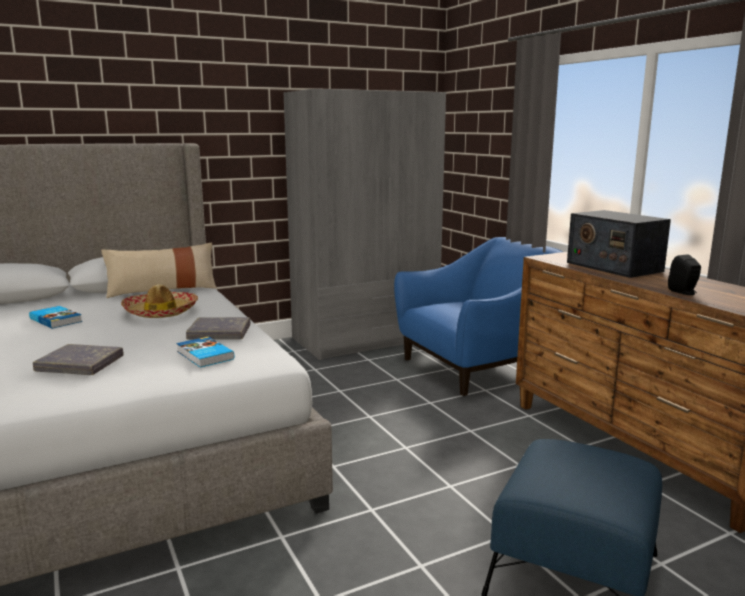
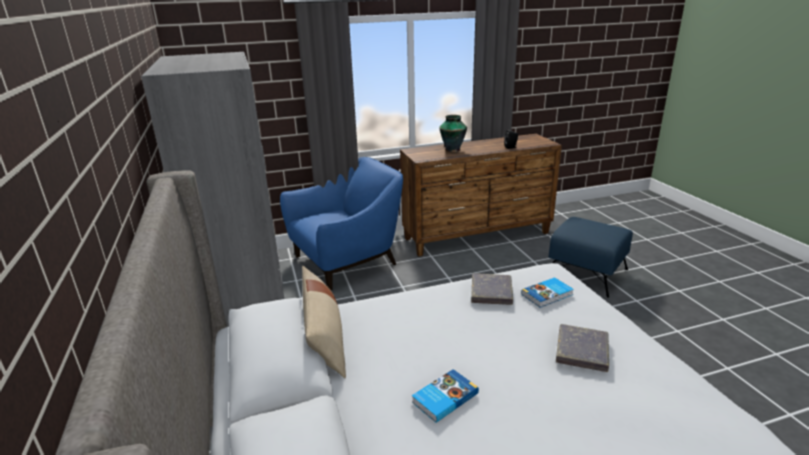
camera: 80 degrees left, 10 degrees up
(161, 312) = (422, 328): hat -> none
(475, 368) = (347, 261): blue armchair -> blue armchair turned 75 degrees clockwise
(613, 267) = (452, 150): radio -> vase

